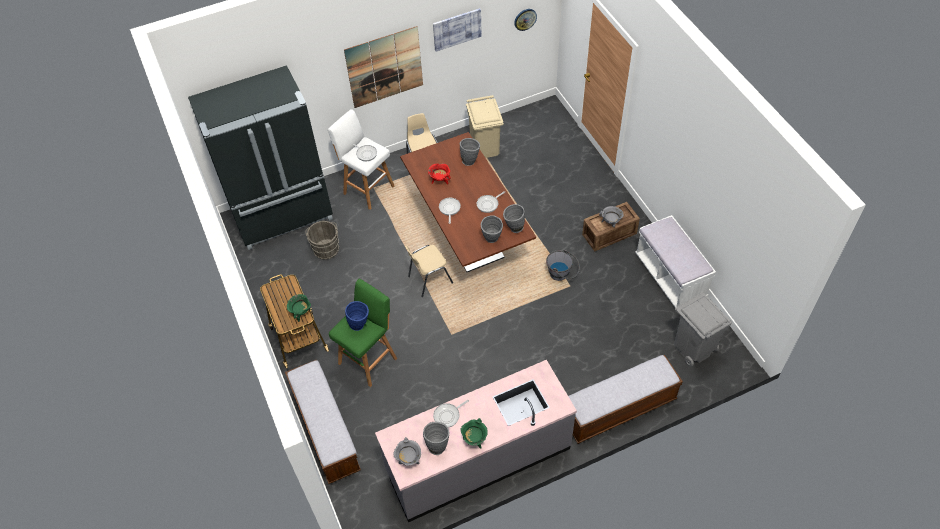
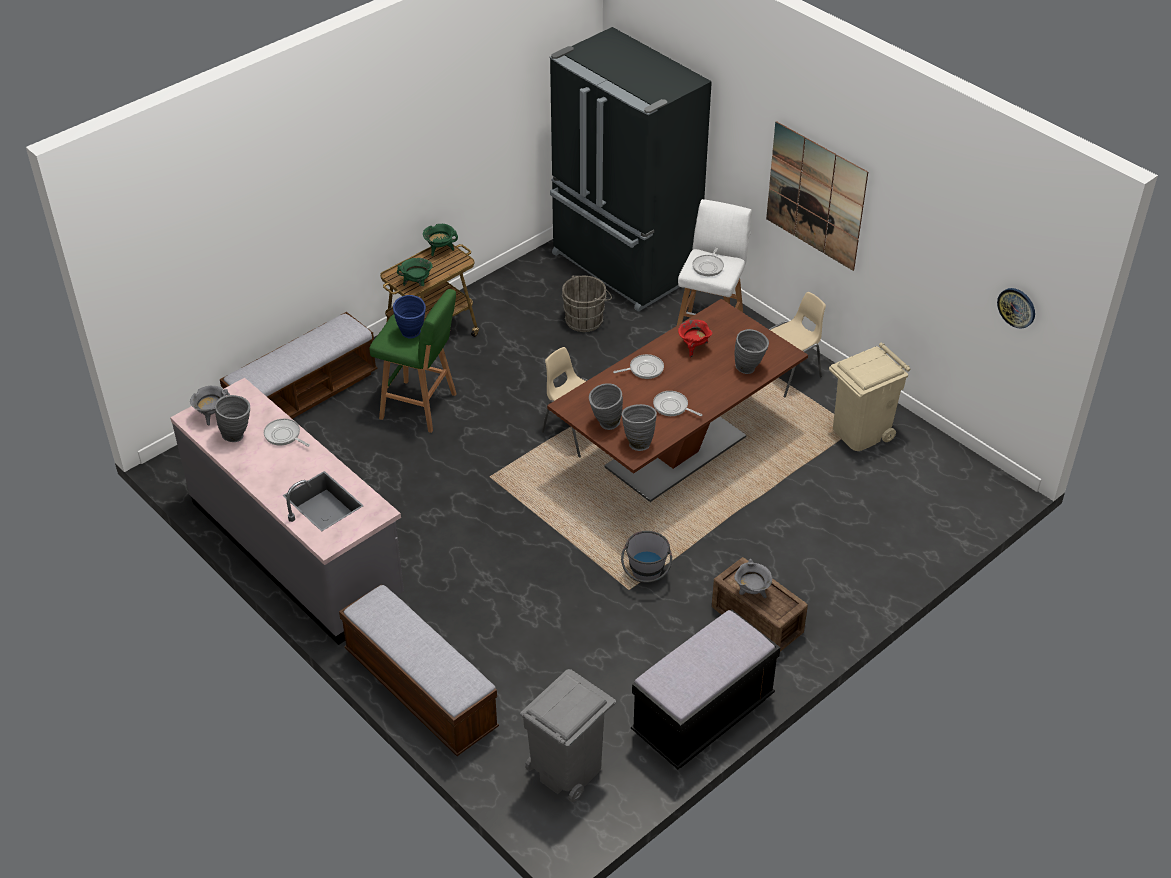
camera: 70 degrees right, 10 degrees down
(457, 29) = (918, 228): picture -> none
(474, 440) = (253, 468): green cooking pot -> green cooking pot (440, 250)
(670, 276) = (703, 716): white bench -> black bench

